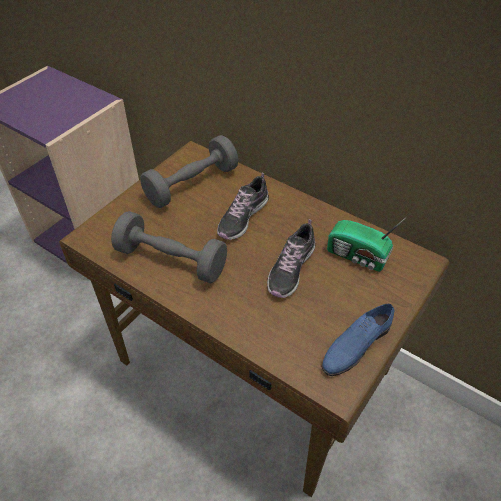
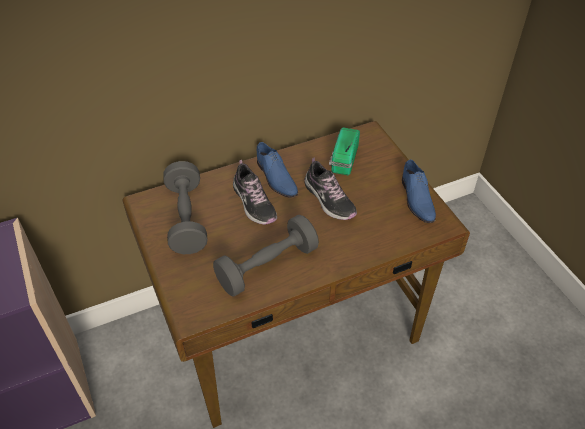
camera: 60 degrees left, 0 degrees up
(287, 217) = (275, 177): none -> blue shoe
(358, 256) = (343, 160): radio -> radio turned 135 degrees clockwise

